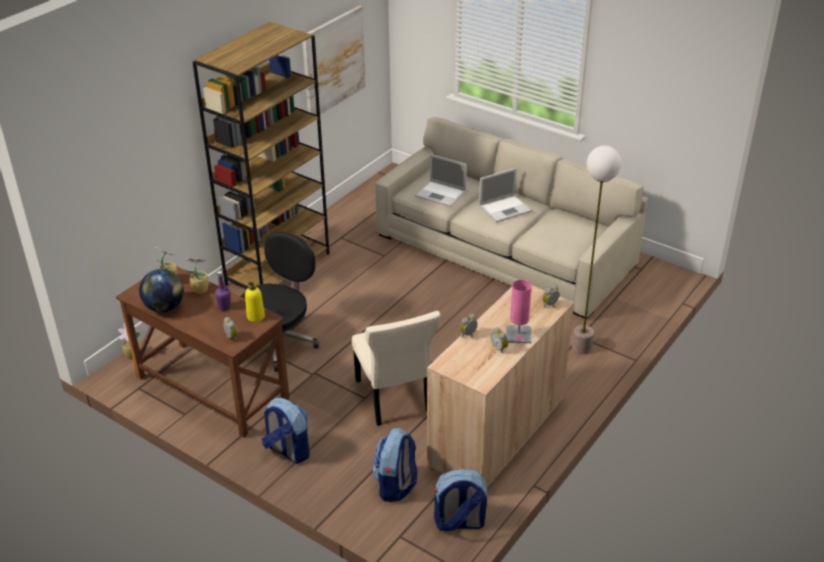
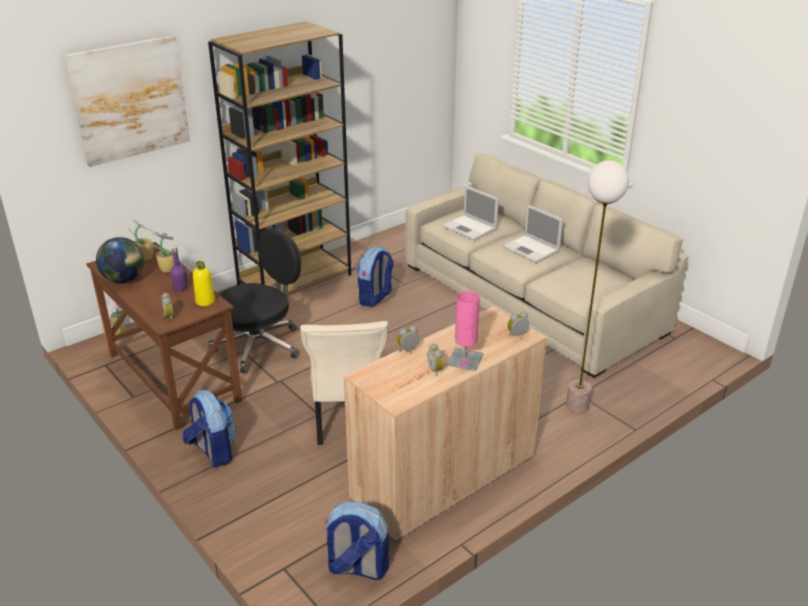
camera: 15 degrees right, 5 degrees down
(333, 61) = (385, 83): picture -> picture (130, 100)
(396, 485) = (306, 511): backpack -> backpack (375, 298)
(505, 208) = (531, 249): laptop -> laptop turned 60 degrees clockwise

